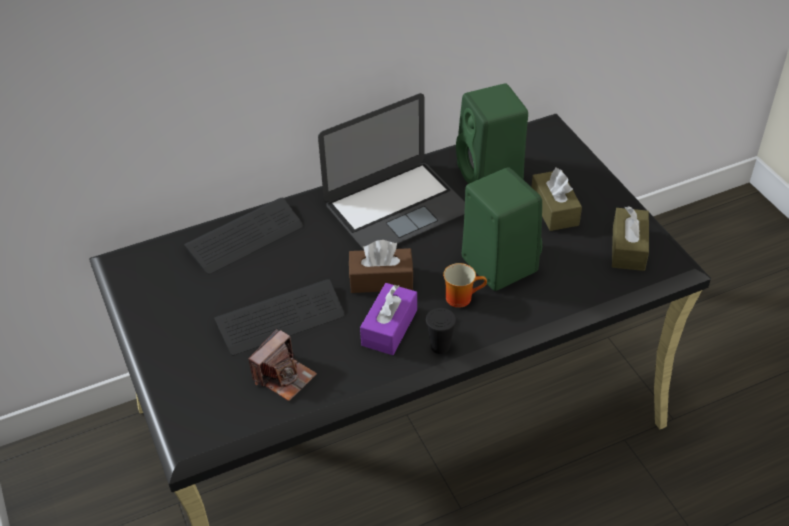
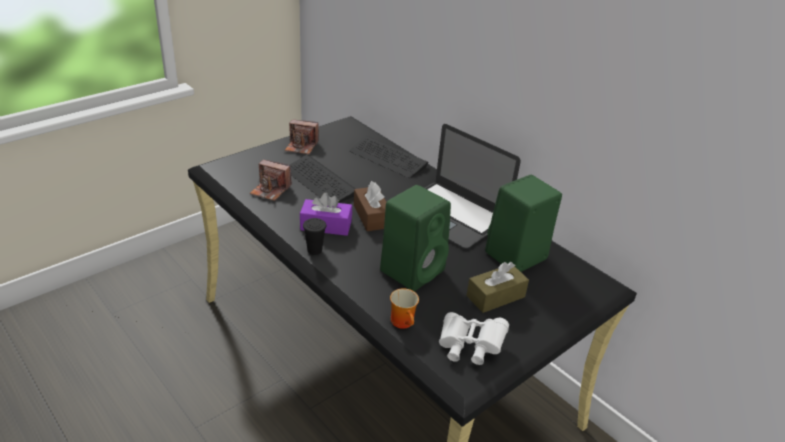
camera: 70 degrees right, 10 degrees down
(171, 326) = (301, 146): none -> camera
(461, 296) = (369, 255): mug -> mug (404, 322)
(628, 248) = (469, 347): brown tissue box -> white binoculars

